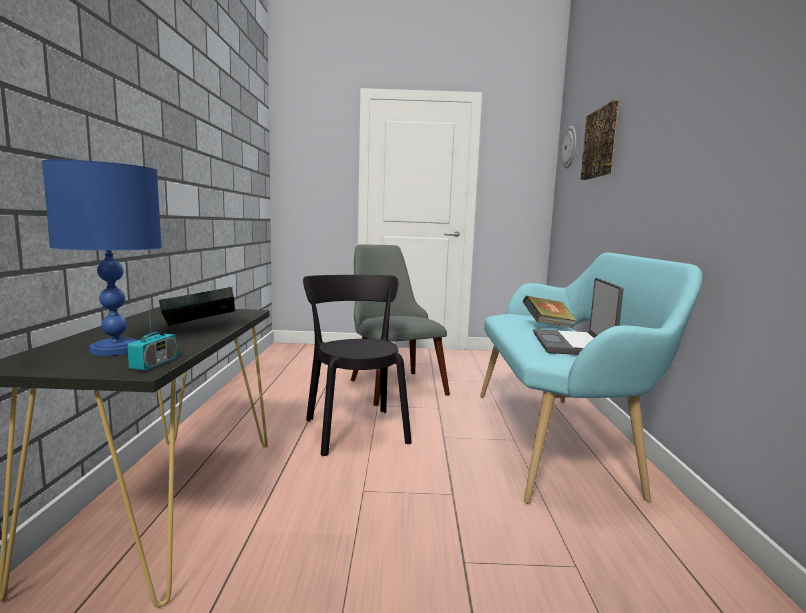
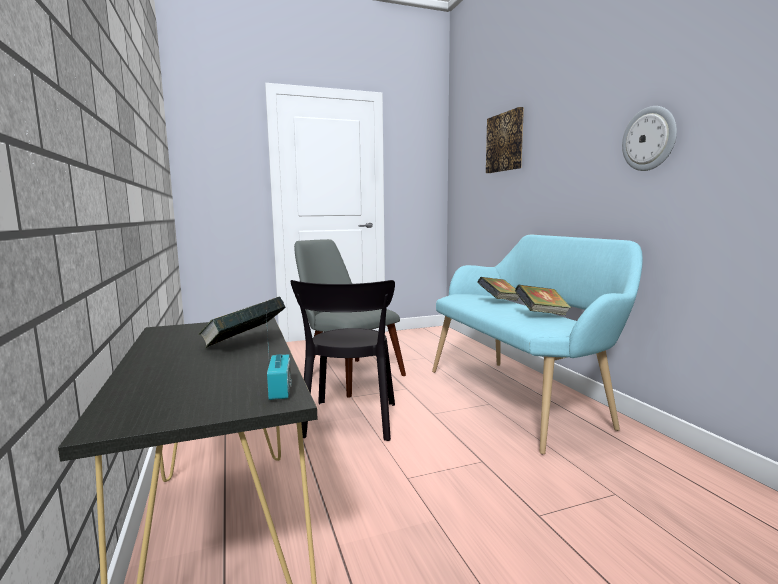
camera: 20 degrees left, 0 degrees up
(116, 349) = (204, 382): blue table lamp -> none
(355, 428) = (349, 422): black chair -> black chair turned 135 degrees counterclockwise
(570, 147) = (466, 144): wall clock -> wall clock (649, 139)
(572, 345) = (541, 314): laptop -> book

